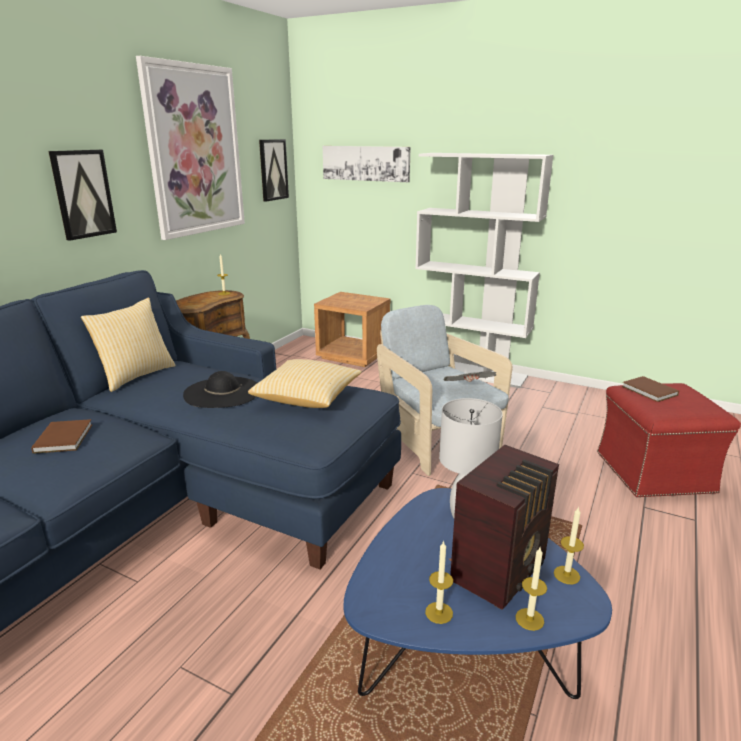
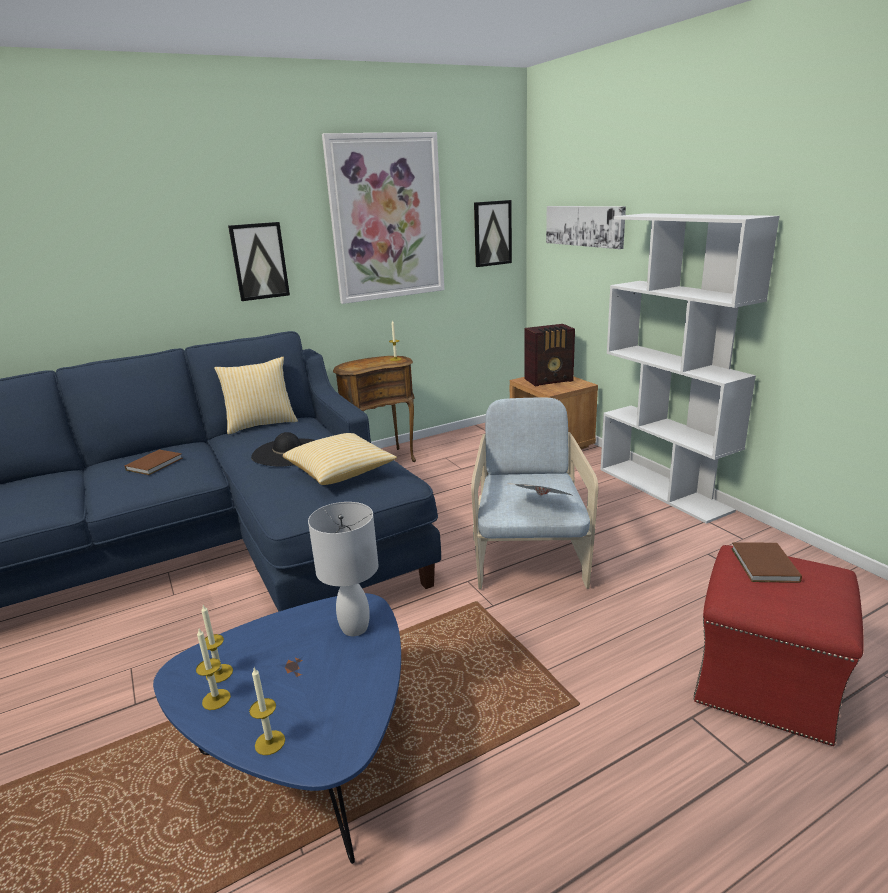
camera: 35 degrees right, 0 degrees up
(501, 570) = (312, 690): radio -> radio (550, 380)
(566, 575) = (359, 723): candle -> candle (219, 673)

